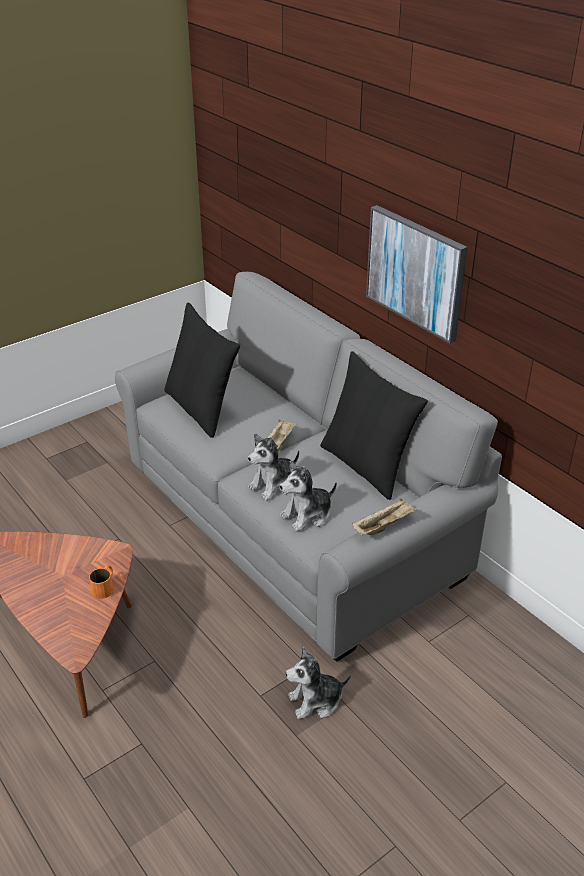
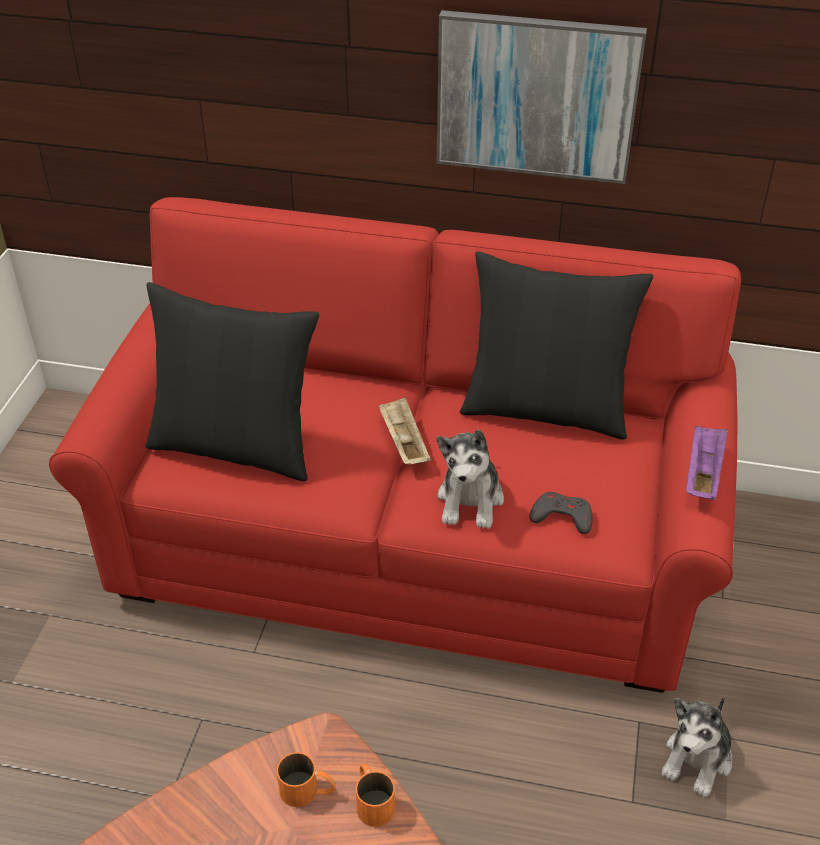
camera: 40 degrees left, 5 degrees up
(86, 567) = (308, 791): none -> orange mug
(292, 522) = (411, 546): grey sofa -> red sofa
(307, 515) = (562, 516): plush toy -> grey game controller
(383, 526) = (702, 473): beige tray -> purple tray

